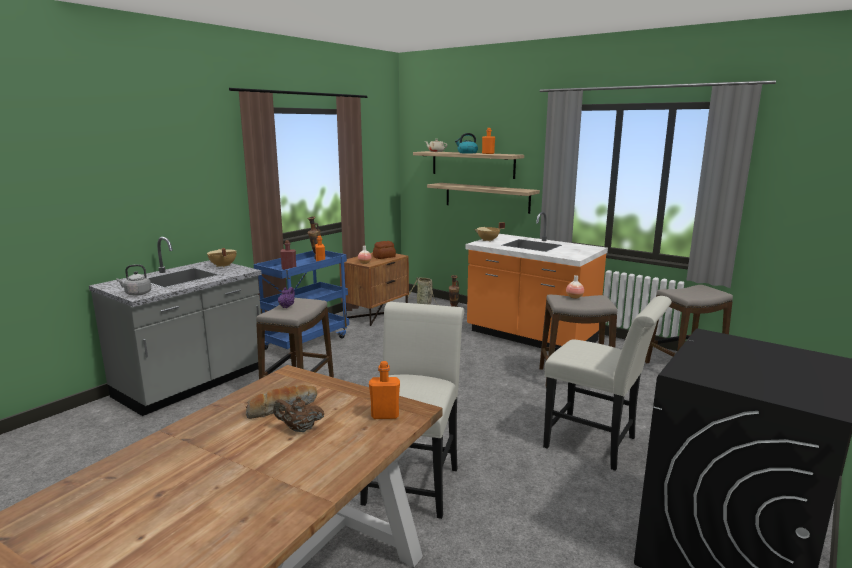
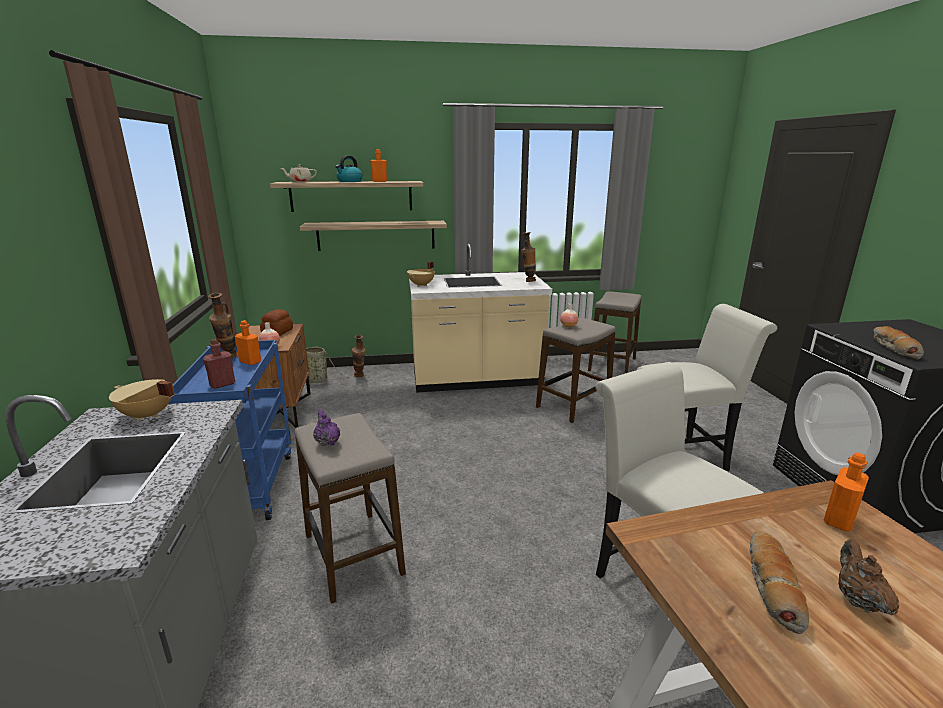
camera: 45 degrees left, 5 degrees up
(137, 294) = (100, 544): grey kettle -> none
(299, 429) = (857, 599): brown teapot -> brown teapot turned 135 degrees clockwise
(530, 337) = (476, 379): orange counter -> beige counter
(578, 252) = (528, 281): none -> vase
(702, 361) = (893, 348): none -> bread

